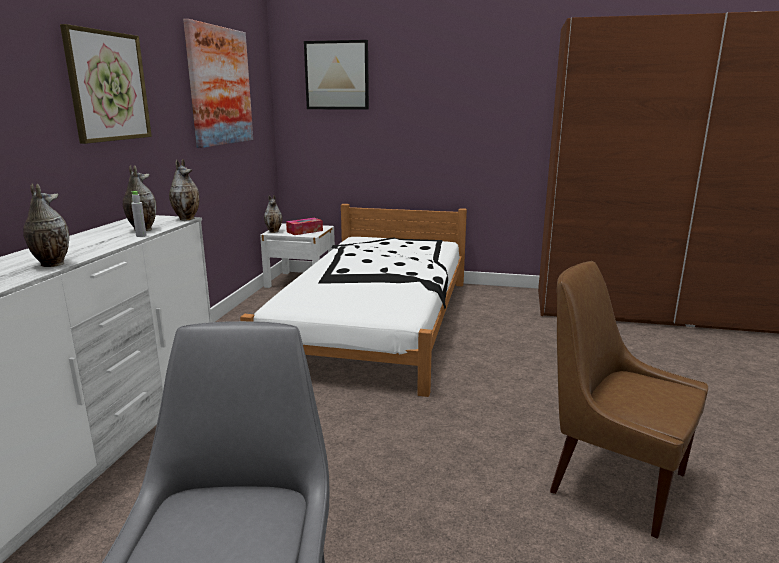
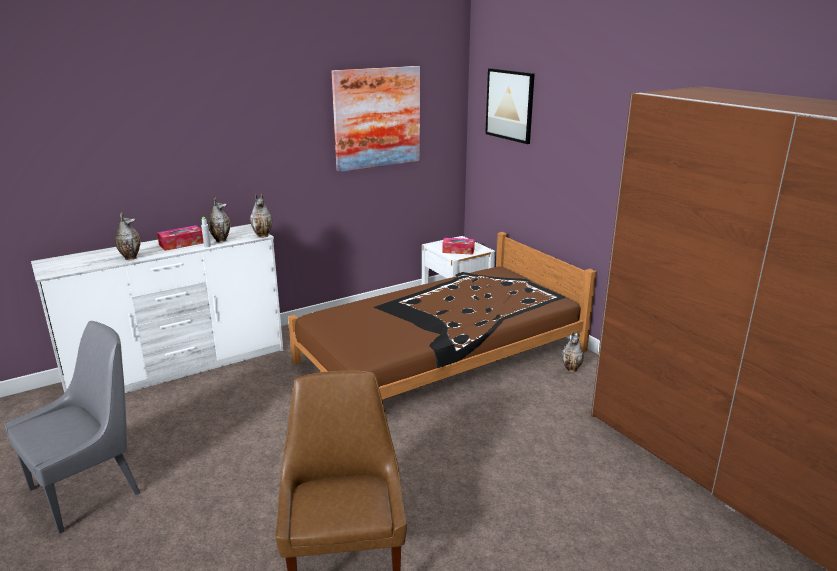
camera: 45 degrees right, 5 degrees up
(93, 241) = (181, 244): none -> tissue box
(108, 86) = (238, 134): picture -> none
(274, 231) = (437, 244): vase -> vase (572, 369)
(376, 321) = (441, 356): white bed -> brown bed

